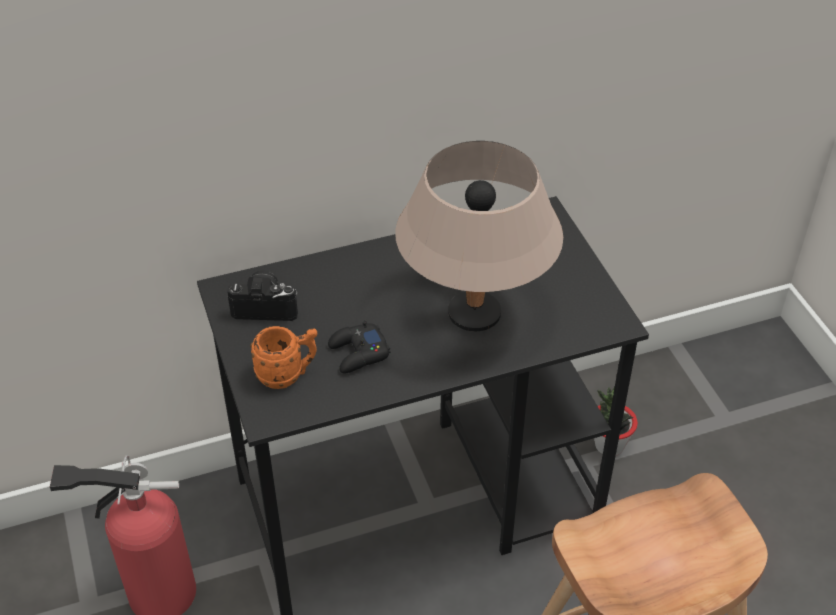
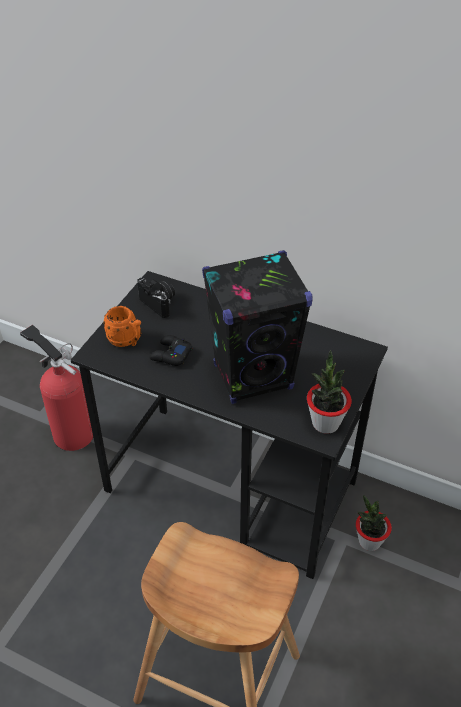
camera: 45 degrees right, 0 degrees up
(475, 314) = (253, 376): beige table lamp -> black speaker
(600, 308) = (325, 423): none -> potted plant

